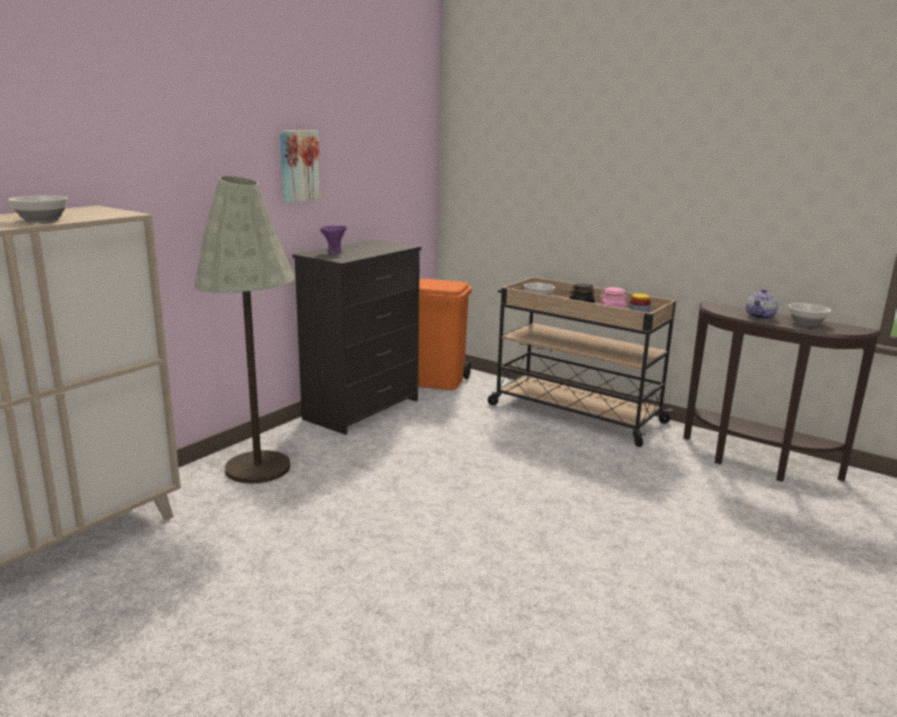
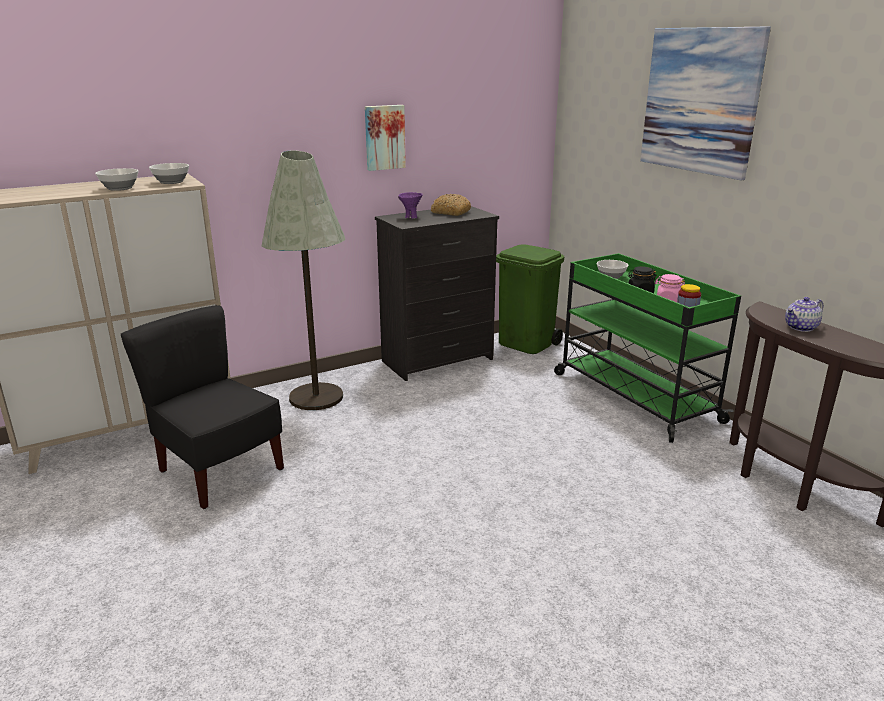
camera: 25 degrees right, 5 degrees up
(205, 571) = (219, 471): none -> black chair
(368, 246) = (450, 212): none -> bread
(438, 381) = (526, 344): orange trash can -> green trash can
(574, 413) = (633, 396): beige cart -> green cart
(612, 126) = (700, 101): none -> picture
(806, 323) = (848, 342): bowl -> bowl (170, 182)

